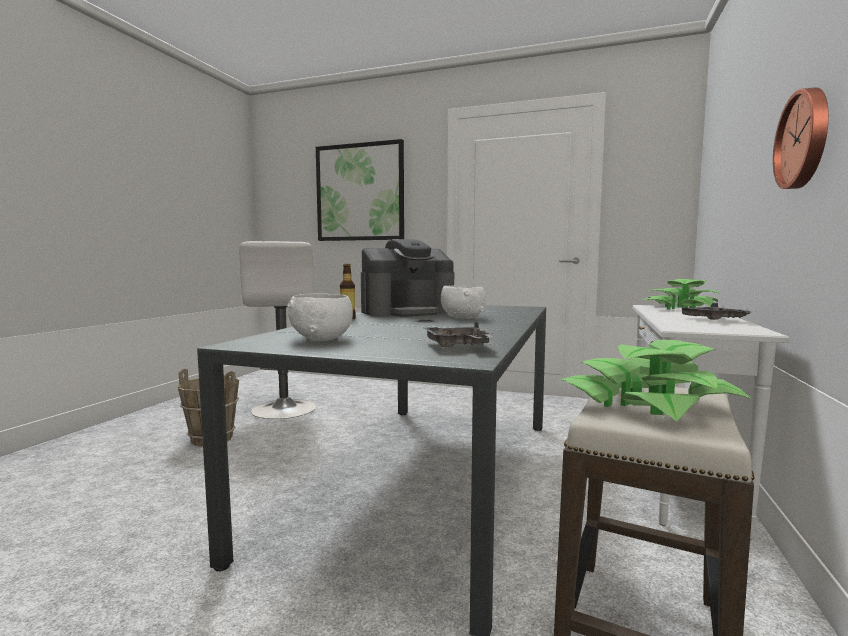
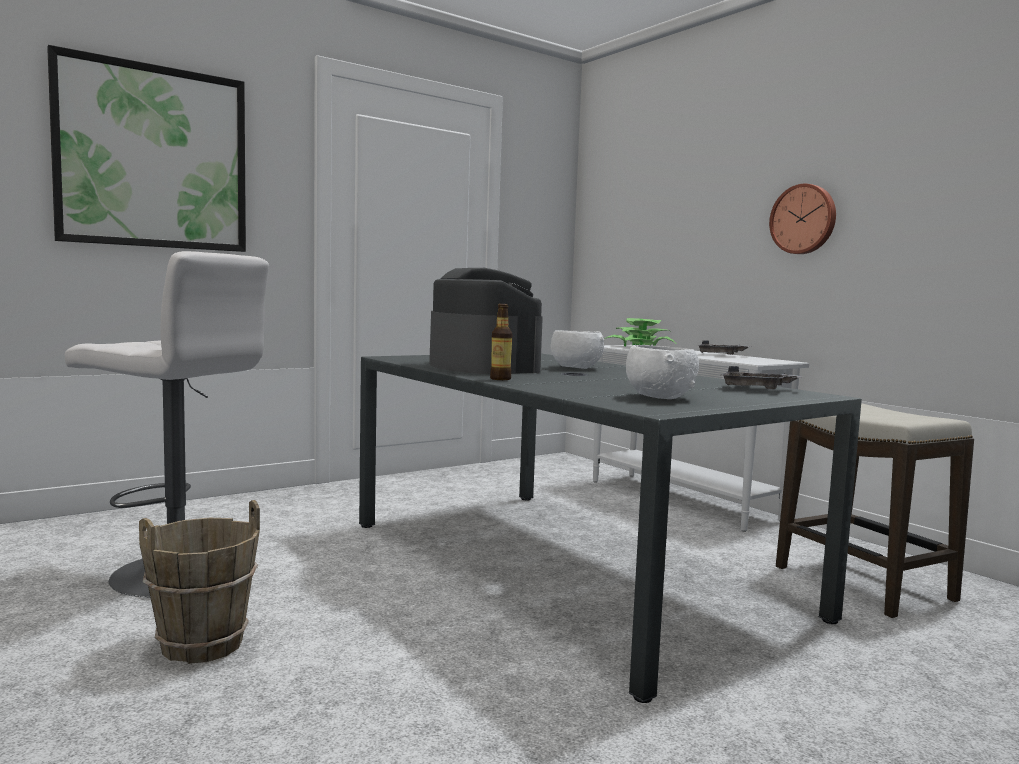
camera: 55 degrees left, 0 degrees up
(407, 312) = (482, 367): coffee machine -> coffee machine turned 45 degrees counterclockwise
(649, 404) = (877, 411): potted plant -> none

